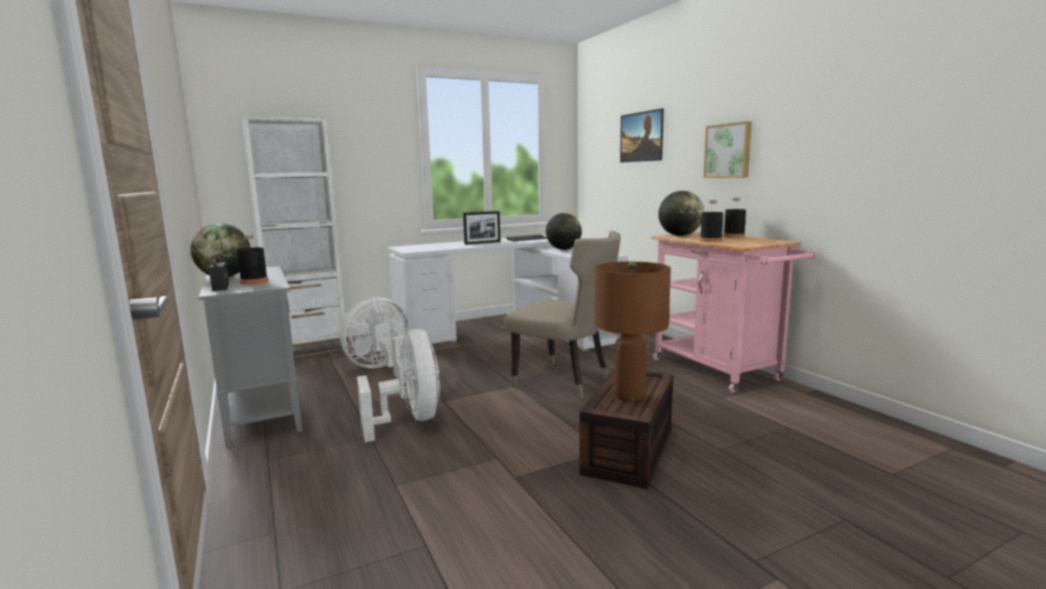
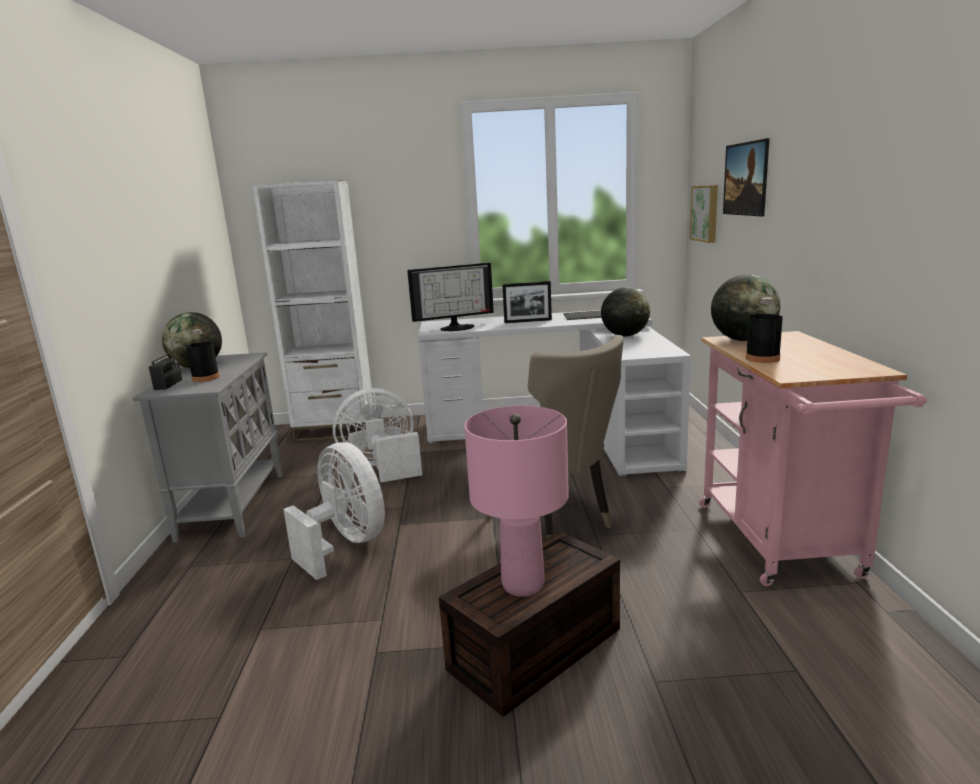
camera: 25 degrees right, 5 degrees up
(410, 420) = (345, 544): white fan -> white fan turned 45 degrees counterclockwise
(429, 248) = (457, 327): none -> monitor
(629, 395) = (522, 585): brown table lamp -> pink table lamp
(728, 151) = (835, 212): picture -> picture (706, 213)
(734, 236) = (821, 349): black bottle -> none

